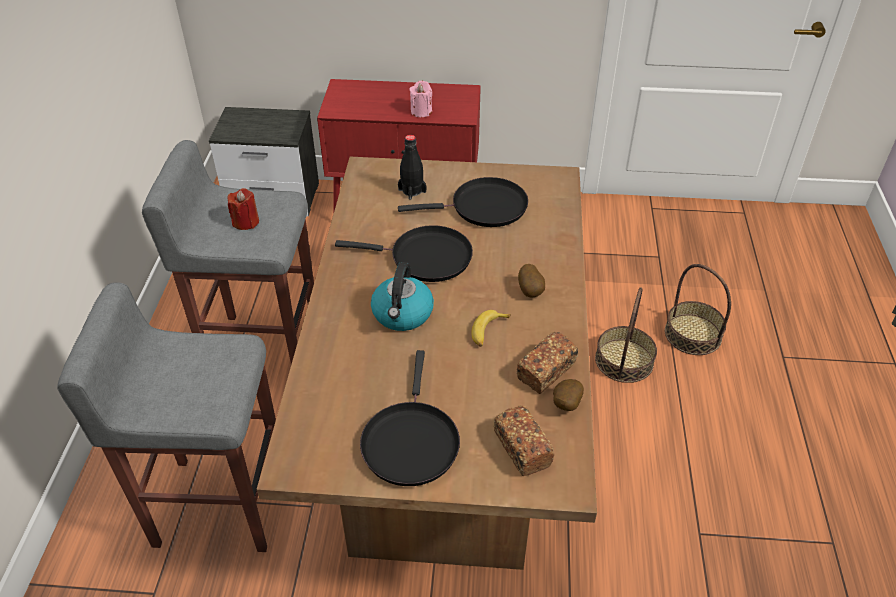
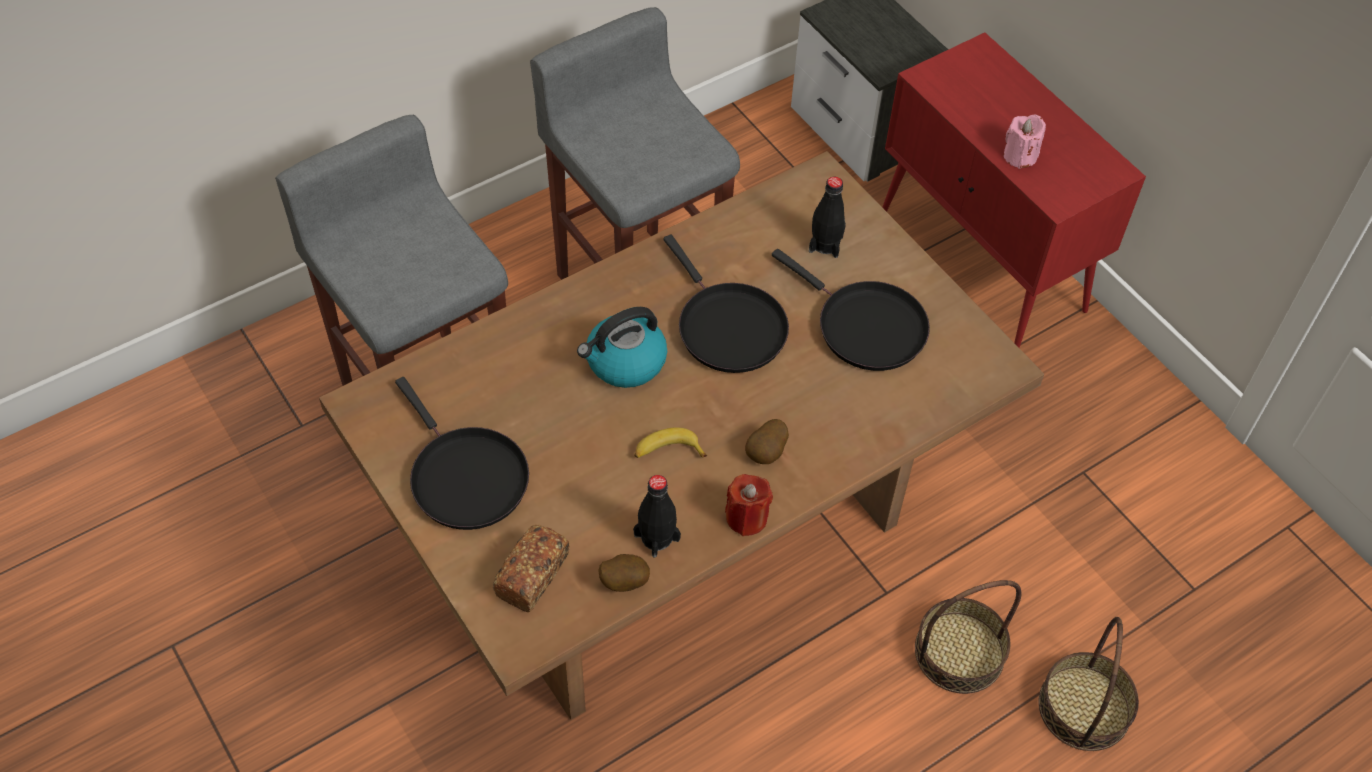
camera: 50 degrees right, 10 degrees up
(246, 222) = (644, 143): red candle -> red candle (746, 517)
(410, 441) = (465, 477): black frying pan -> black frying pan turned 90 degrees counterclockwise
(546, 371) = (656, 537): bread -> black bottle

